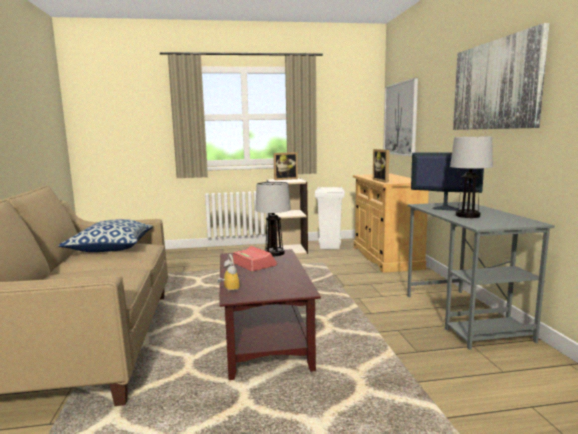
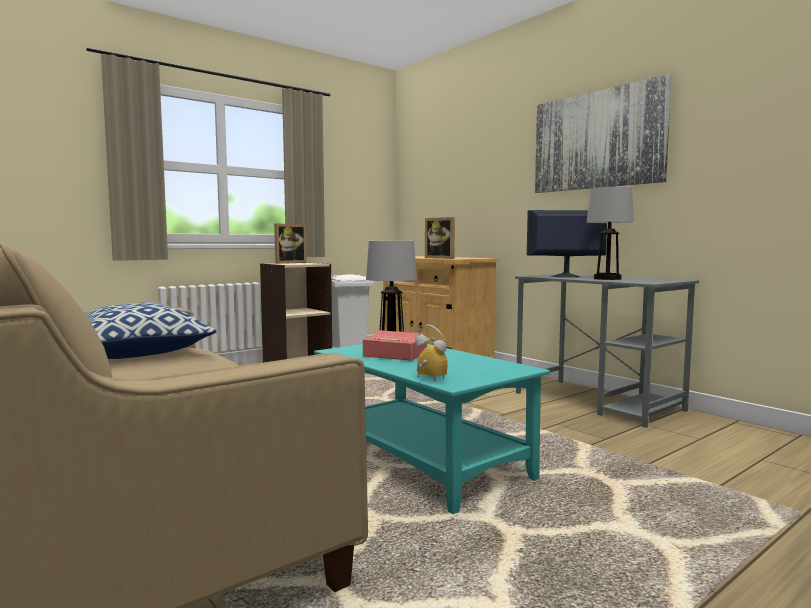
camera: 30 degrees left, 5 degrees down
(264, 337) = (420, 460): brown coffee table -> turquoise coffee table
(400, 119) = (432, 187): picture -> none

